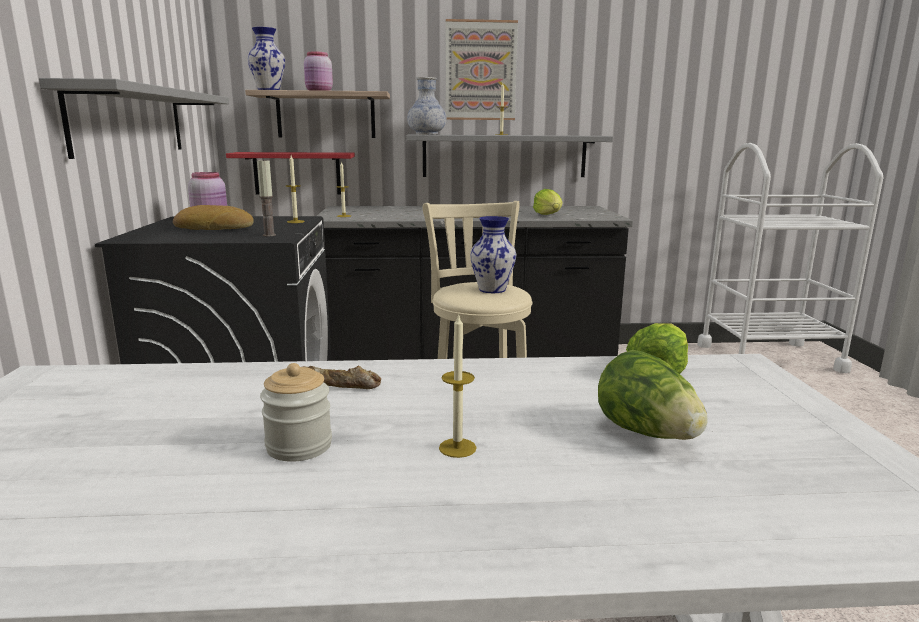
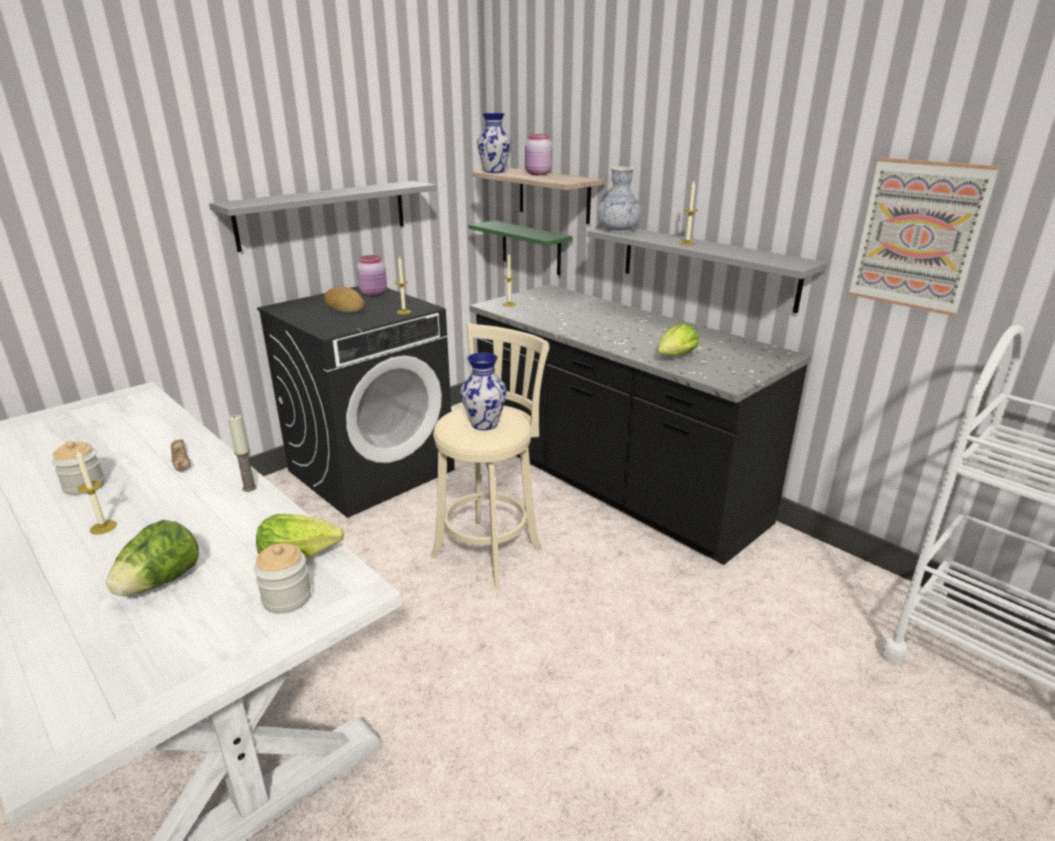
camera: 50 degrees right, 10 degrees up
(269, 235) = (339, 326): candle -> candle (249, 488)
(297, 173) = (531, 248): red shelf -> green shelf
(480, 71) = (690, 160): picture -> picture (918, 235)
(736, 387) = (287, 598): none -> jar

